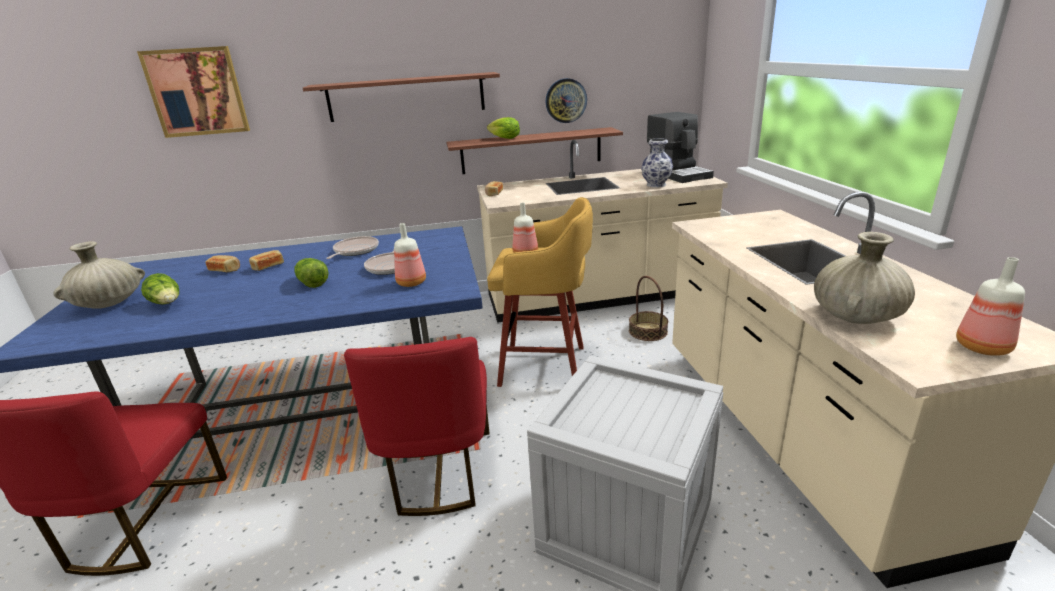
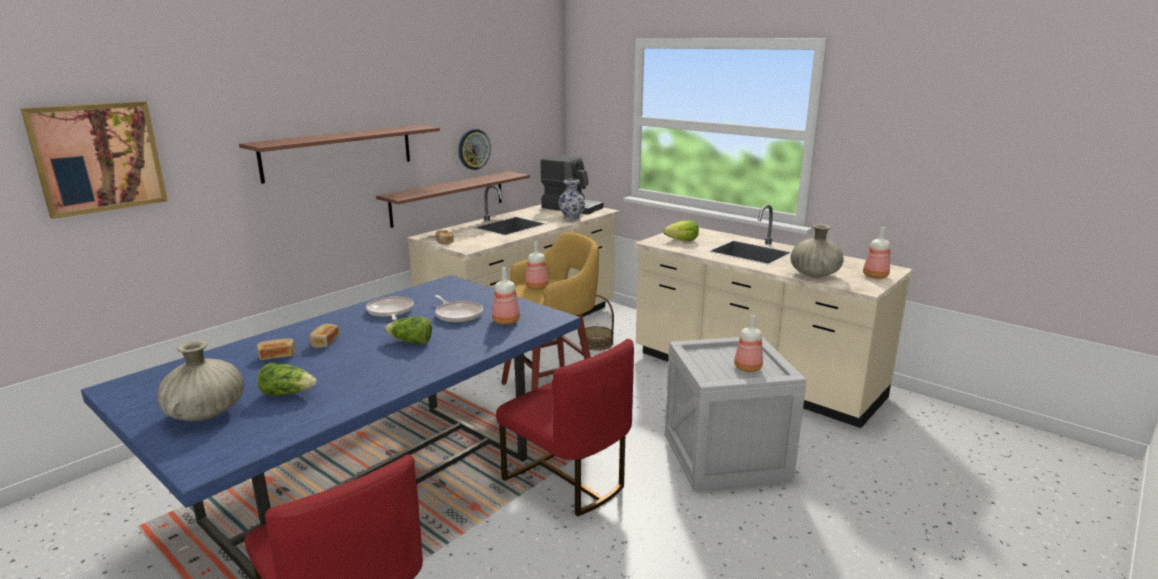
camera: 40 degrees left, 5 degrees down
(504, 138) = (434, 188): lettuce -> lettuce (682, 240)
(637, 426) = (747, 367): none -> bottle

